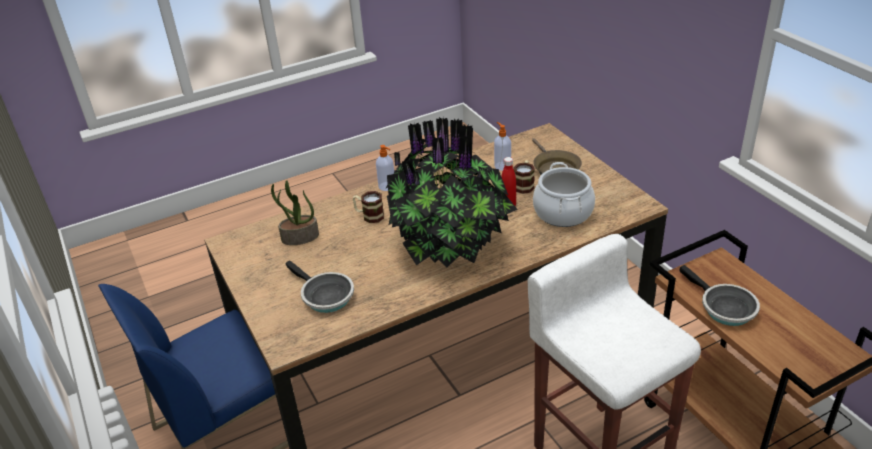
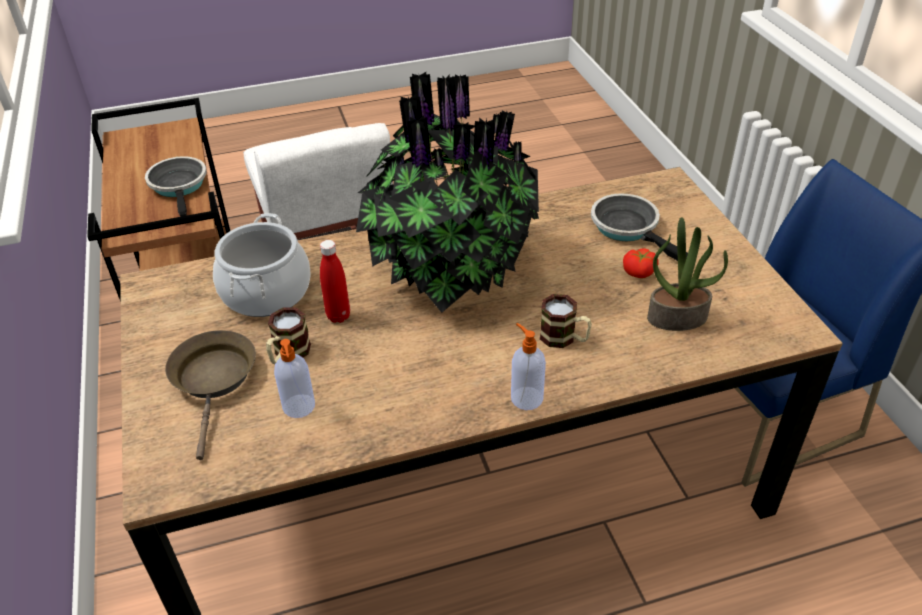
camera: 170 degrees left, 5 degrees up
(320, 262) = (639, 272): none -> tomato

